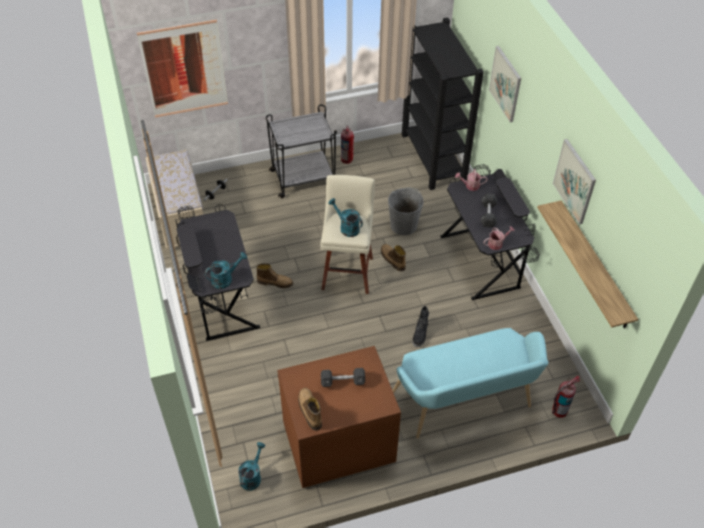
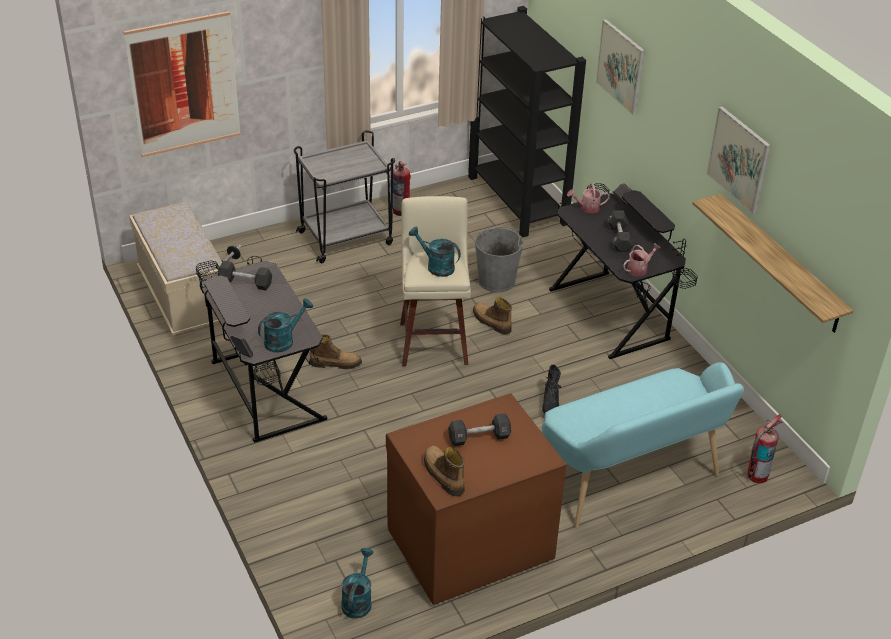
camera: 10 degrees left, 10 degrees down
(209, 227) = (245, 283): none -> black dumbbell

